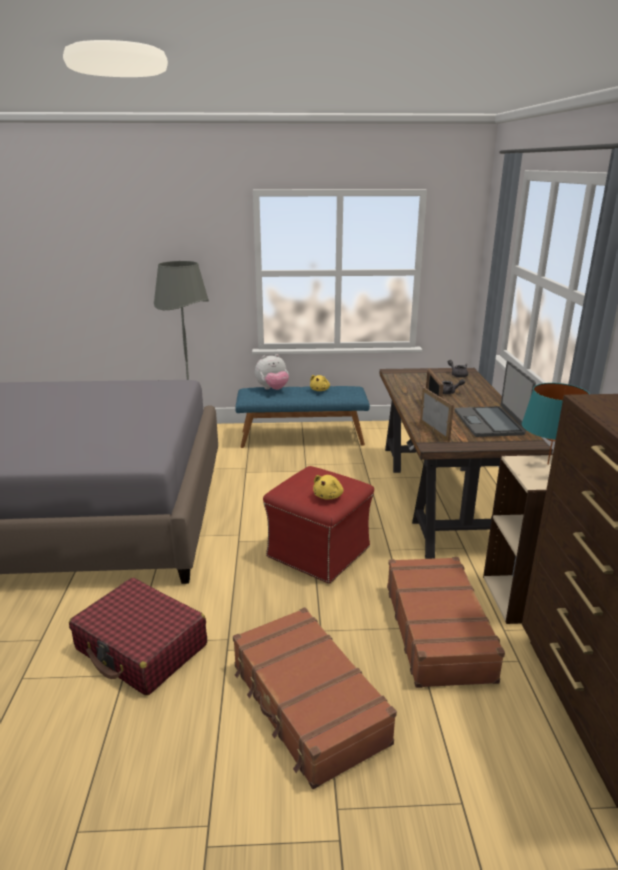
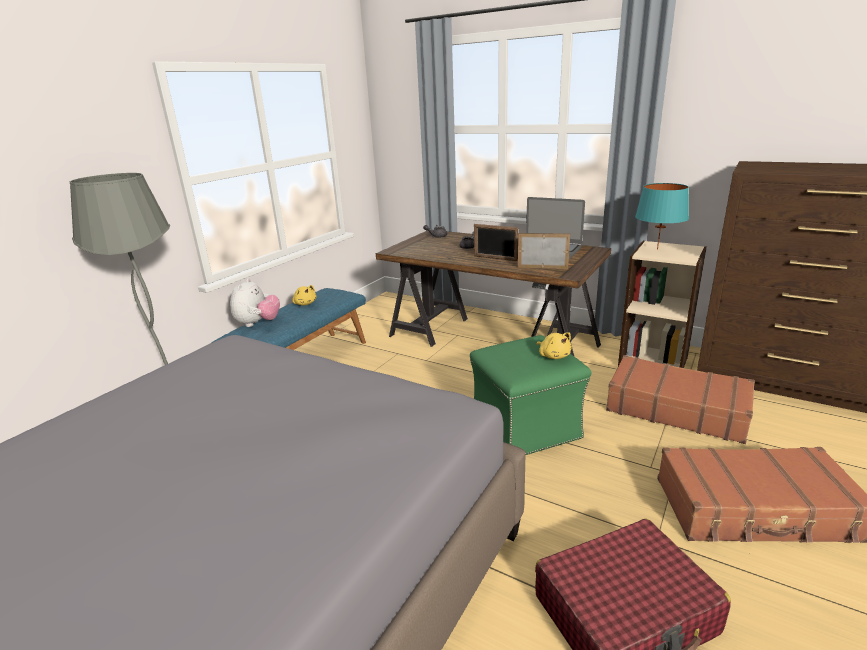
camera: 55 degrees left, 0 degrees up
(319, 552) = (526, 426): red ottoman -> green ottoman

